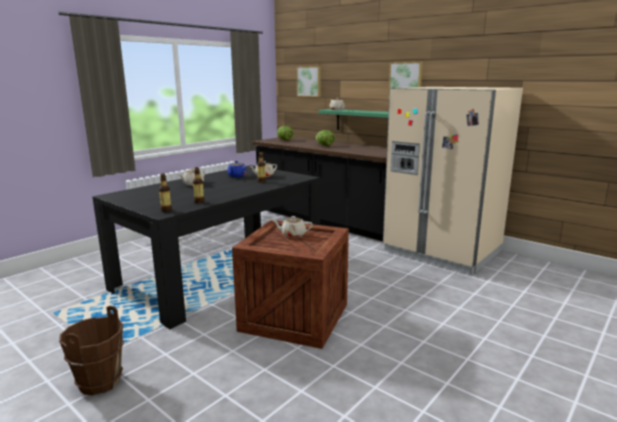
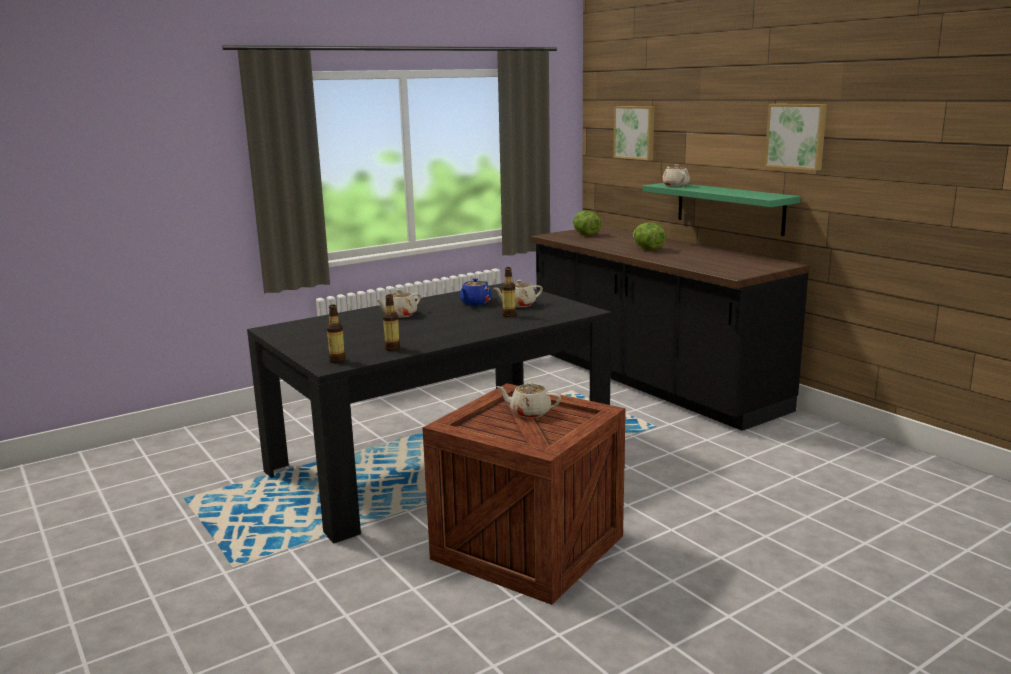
camera: 15 degrees right, 0 degrees up
(99, 382) = (216, 609): brown bucket -> none
(442, 251) = (840, 456): beige fridge -> none

